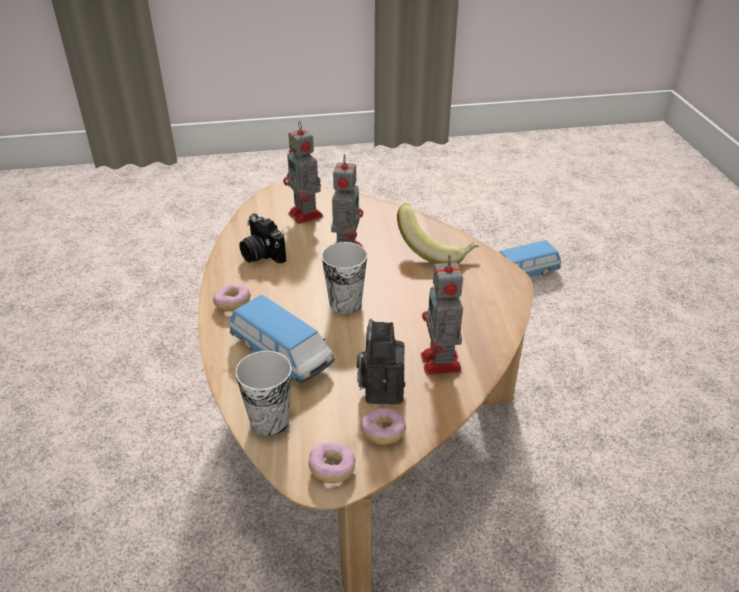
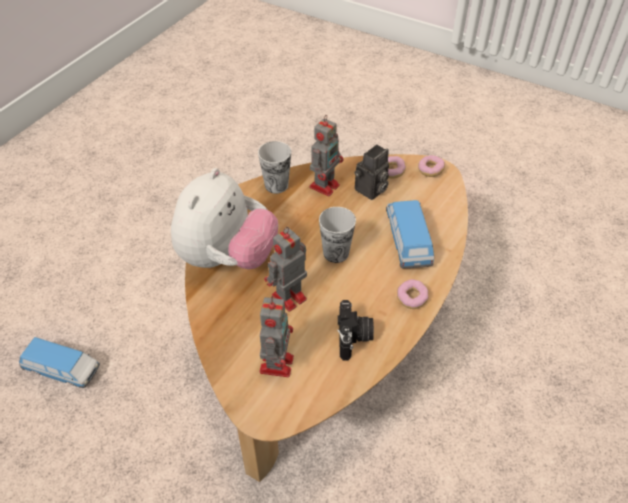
camera: 140 degrees left, 10 degrees up
(270, 421) = (444, 207): cup -> cup (276, 185)
(436, 250) = (227, 258): banana -> plush toy

